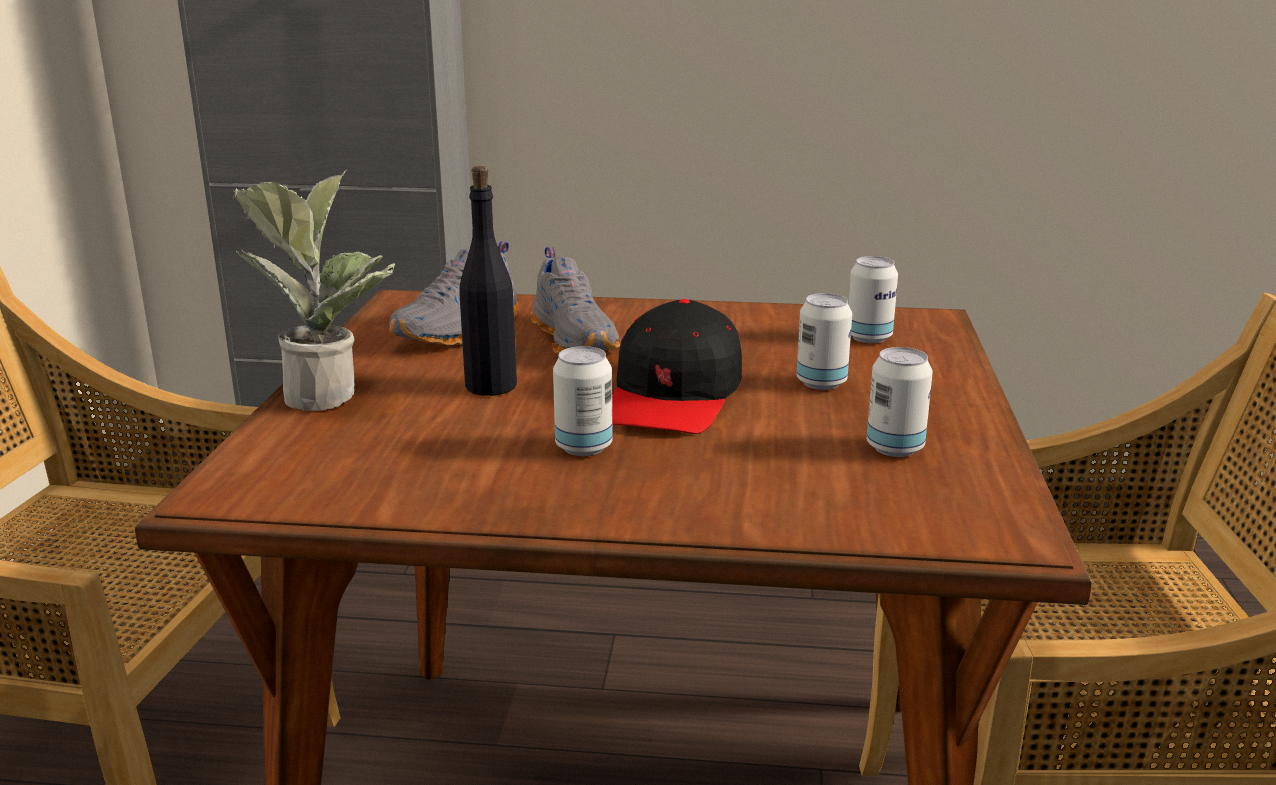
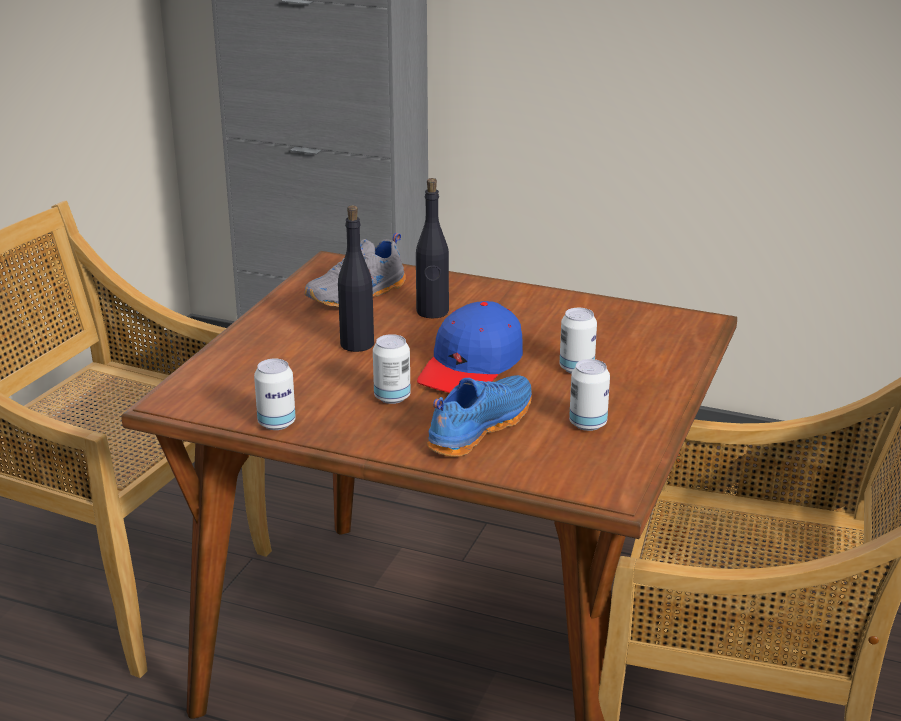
camera: 15 degrees right, 5 degrees up
(330, 391) = (256, 336): potted plant -> none
(576, 339) = (432, 312): grey shoe -> black bottle
(675, 396) = (471, 367): black cap -> blue cap
(740, 473) = (477, 428): none -> blue shoe
(869, 337) = (639, 334): can -> can (276, 423)

